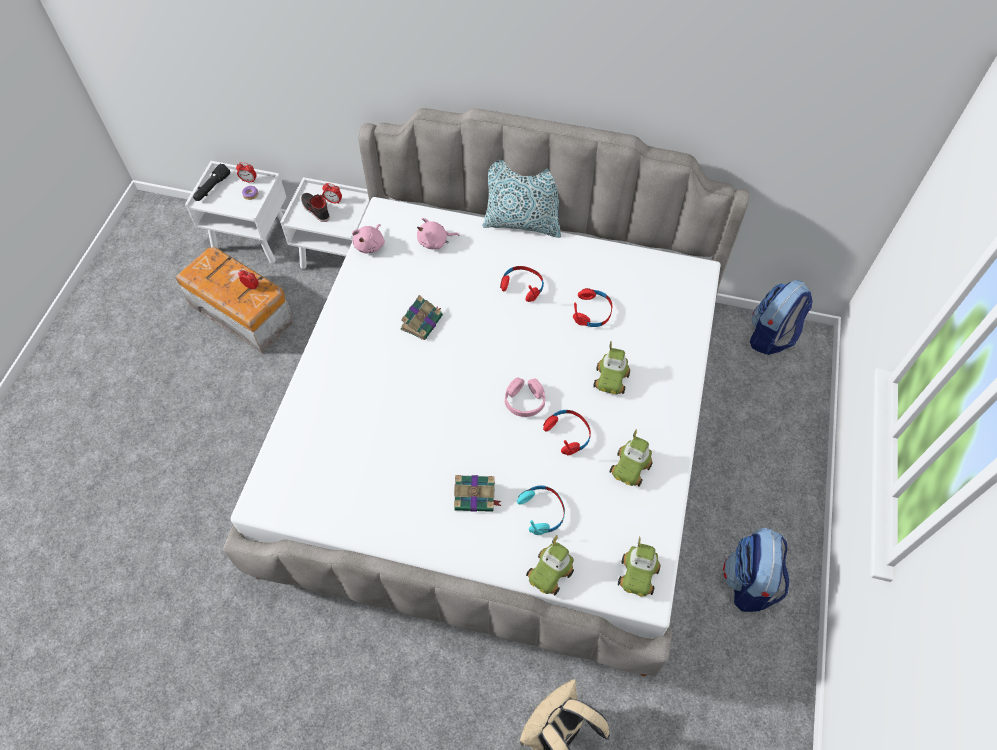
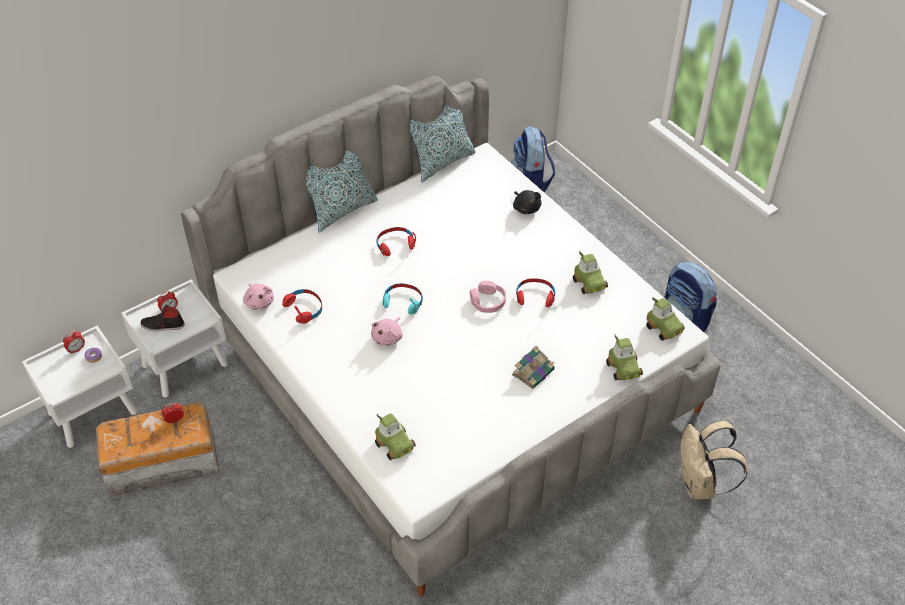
camera: 50 degrees left, 10 degrees down
(212, 188) = (52, 378): black flashlight -> none
(422, 322) = (363, 315): book -> none
(435, 242) = (301, 265): pink plush toy -> pink plush toy (388, 337)
(542, 512) = (578, 345): turquoise headphones -> turquoise headphones (403, 302)
(592, 312) = (456, 224): red headphones -> red headphones (304, 309)
(611, 379) = (517, 249): toy car -> toy car (395, 444)
(656, 248) = (442, 162): none -> pillow
(671, 349) = (526, 208): none -> black plush toy

